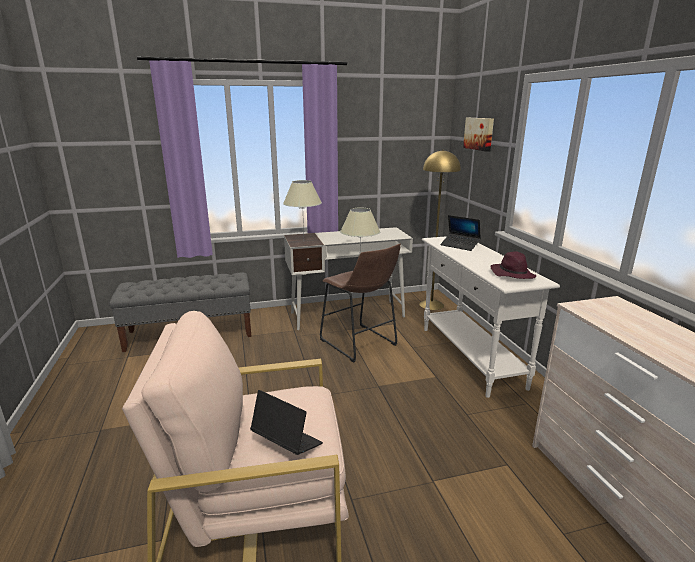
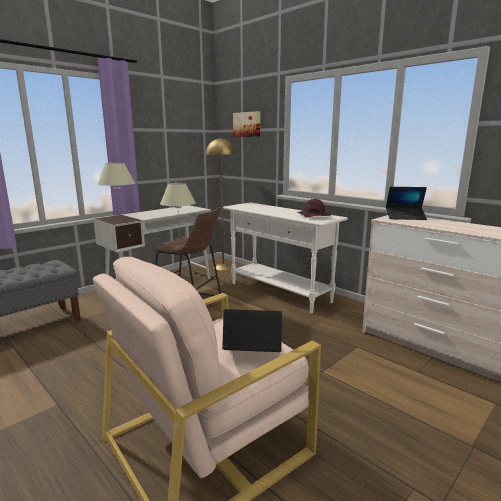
camera: 30 degrees left, 5 degrees down
(460, 245) = (257, 207): laptop -> laptop (405, 217)

